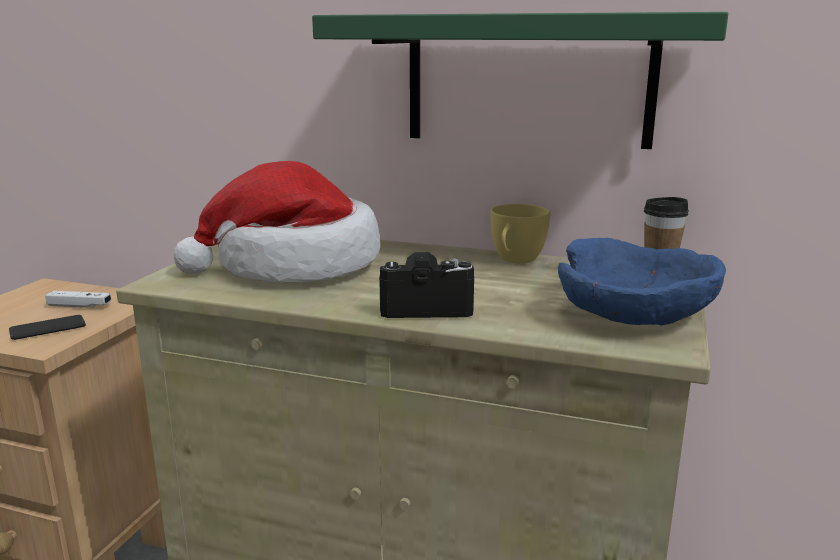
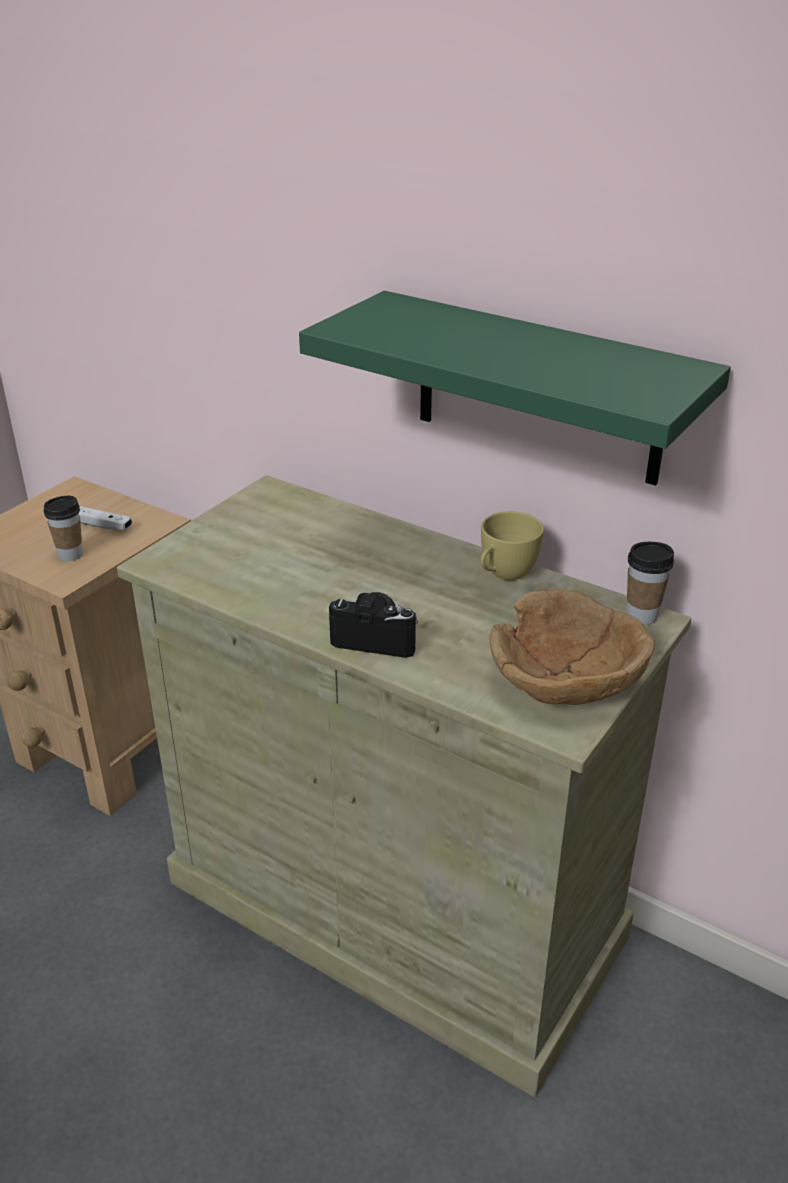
camera: 15 degrees right, 15 degrees up
(48, 328) = (70, 555): phone -> cup
(293, 265) = (283, 551): hat -> none
(635, 314) = (567, 679): blue bowl -> brown bowl

